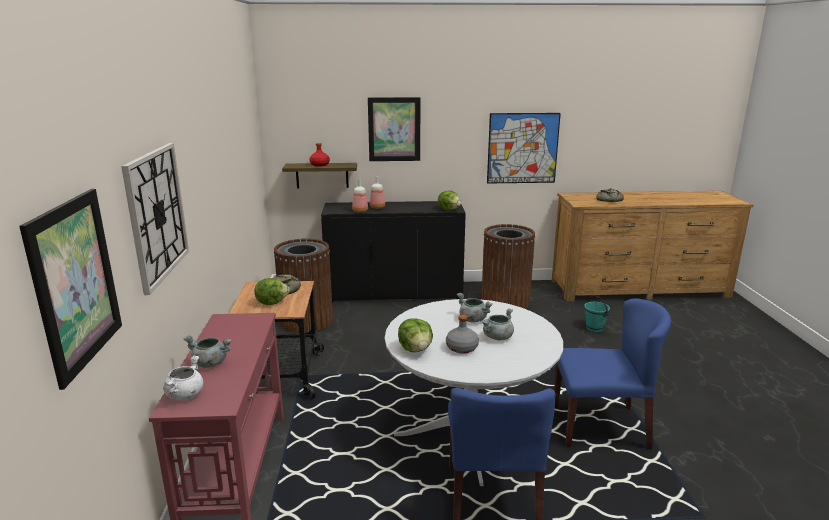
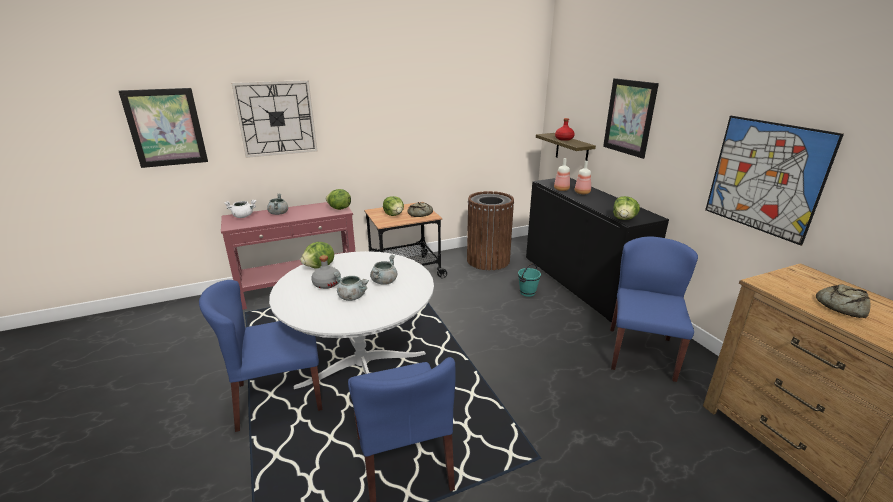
camera: 70 degrees right, 5 degrees up
(249, 319) = (339, 209): none -> lettuce
(505, 301) = (640, 353): brown trash can -> blue chair
(594, 328) = (646, 443): turquoise bucket -> turquoise bucket (527, 293)

